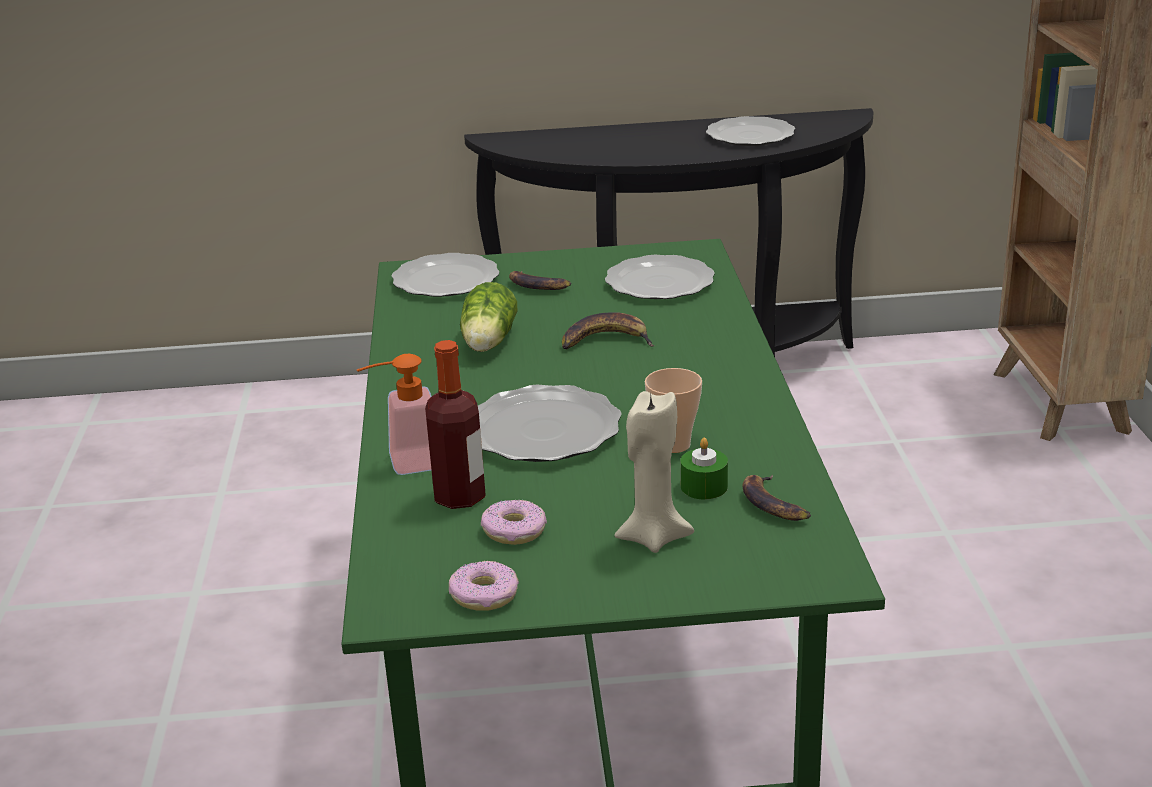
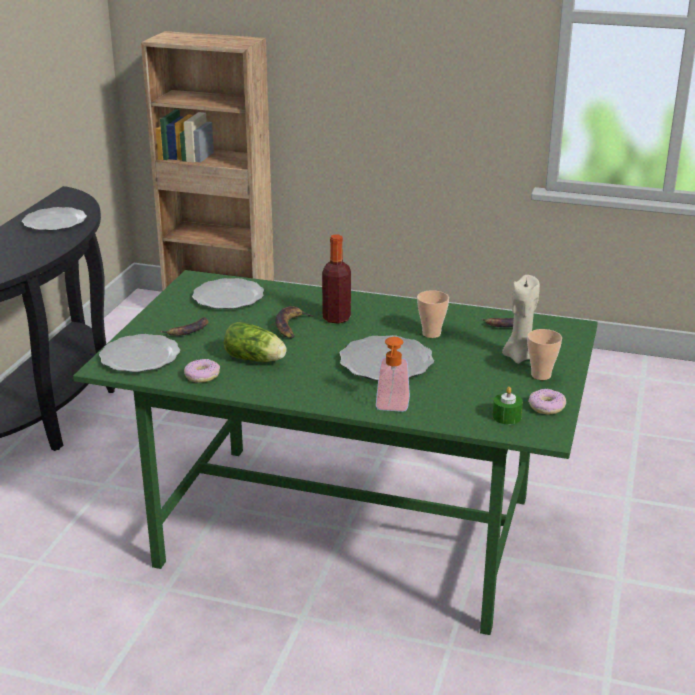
camera: 70 degrees left, 0 degrees up
(459, 497) = (443, 398): bottle -> bottle (336, 318)
(514, 530) = (489, 389): donut -> donut (202, 376)
(598, 571) = (541, 375): none -> cup
(704, 487) = (479, 335): green candle -> green candle (506, 416)

